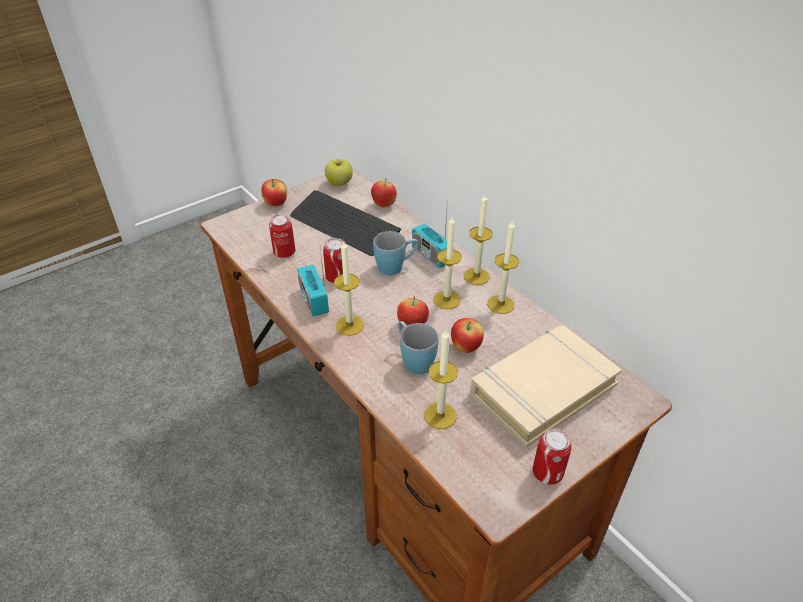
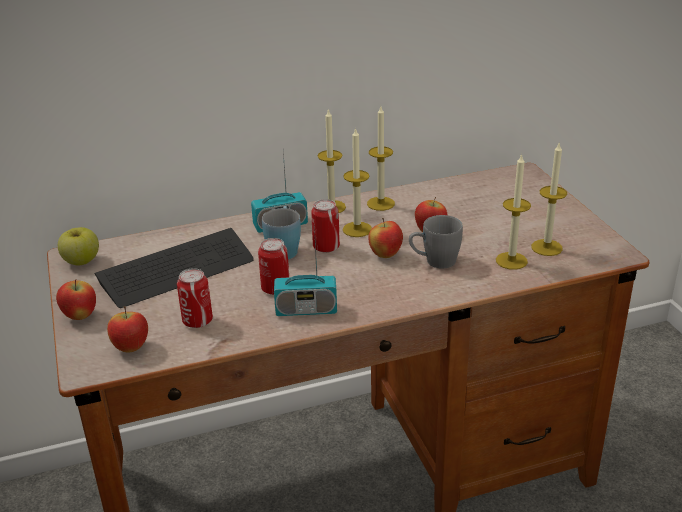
camera: 70 degrees left, 10 degrees down
(349, 325) = (363, 291): candle -> candle (546, 247)
(384, 205) = (161, 238): apple -> apple (131, 348)
(413, 360) = (434, 262): blue mug -> grey mug
(542, 389) = (497, 207): beige book -> none
(547, 472) = (586, 225): can -> can (326, 247)

